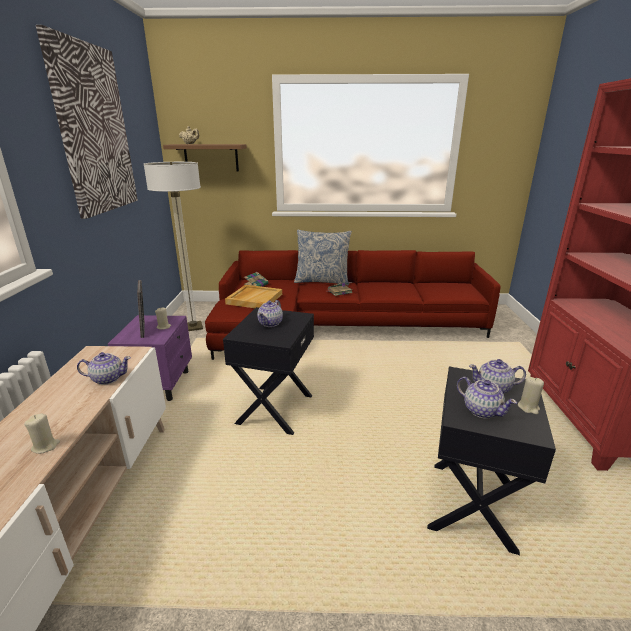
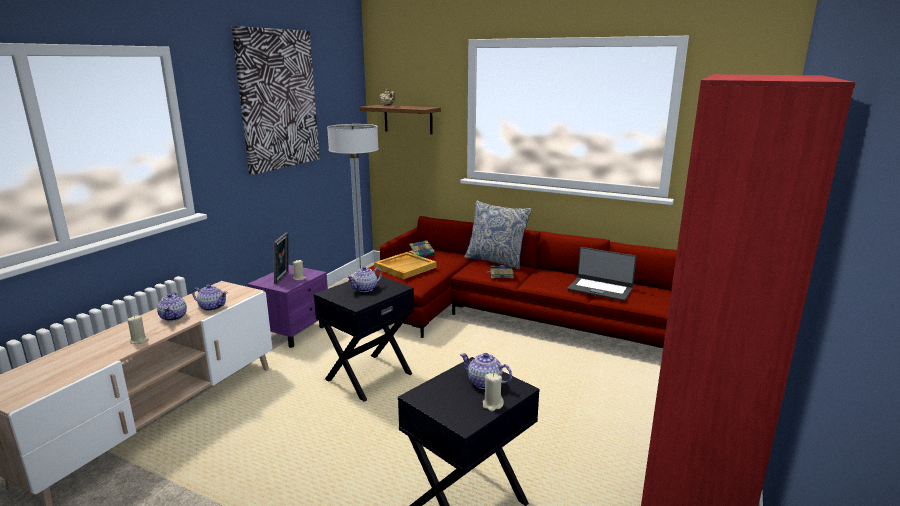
camera: 25 degrees right, 5 degrees down
(424, 290) = (600, 289): none -> laptop
(481, 410) = (446, 395): teapot -> teapot (174, 317)

